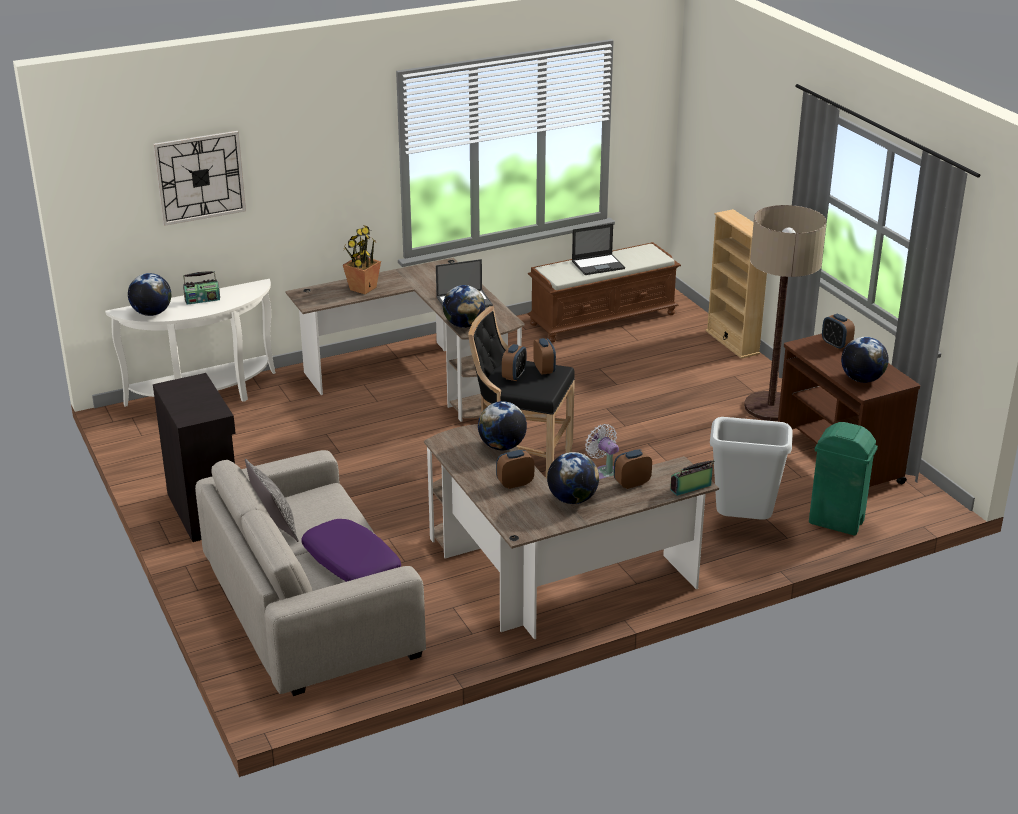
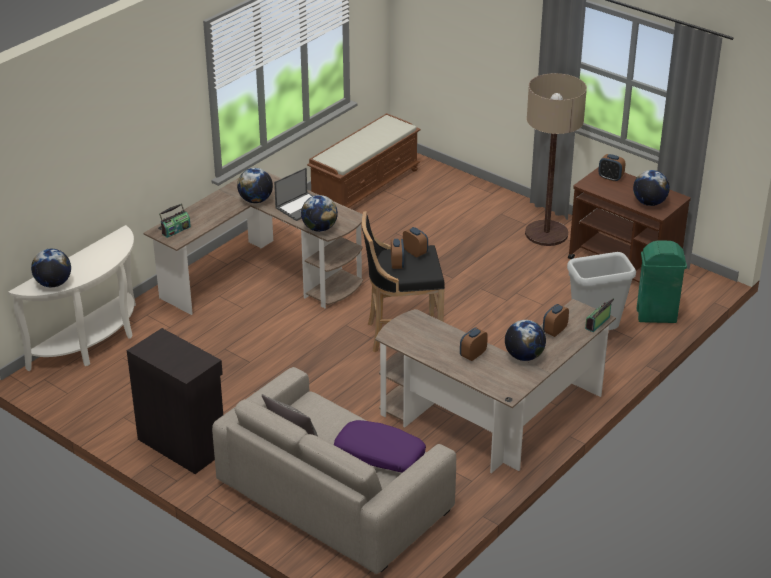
camera: 25 degrees left, 5 degrees up
(200, 177) = (70, 153): wall clock -> none
(202, 299) = (86, 259): radio -> radio (175, 230)
(363, 288) = (207, 215): potted plant -> none
(502, 446) = (438, 327): globe -> globe (255, 200)
(598, 265) = (361, 144): laptop -> none
(605, 472) = (467, 321): white fan -> none
(732, 342) = (479, 184): beige bookcase -> none

